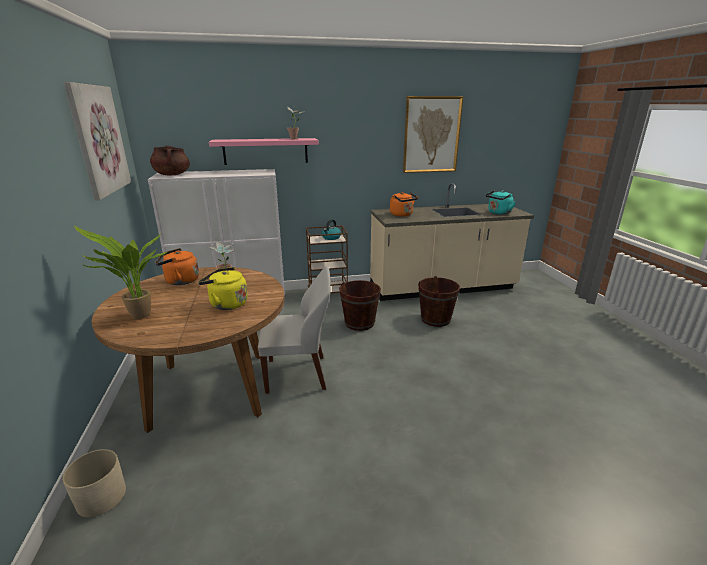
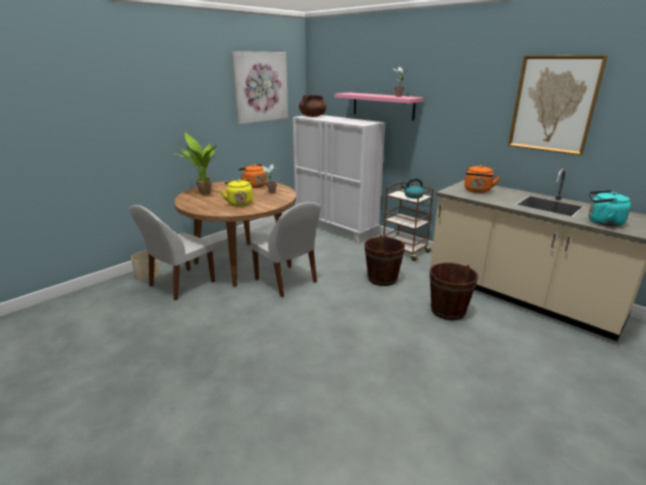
camera: 55 degrees right, 0 degrees up
(188, 465) = (180, 284): none -> white chair

